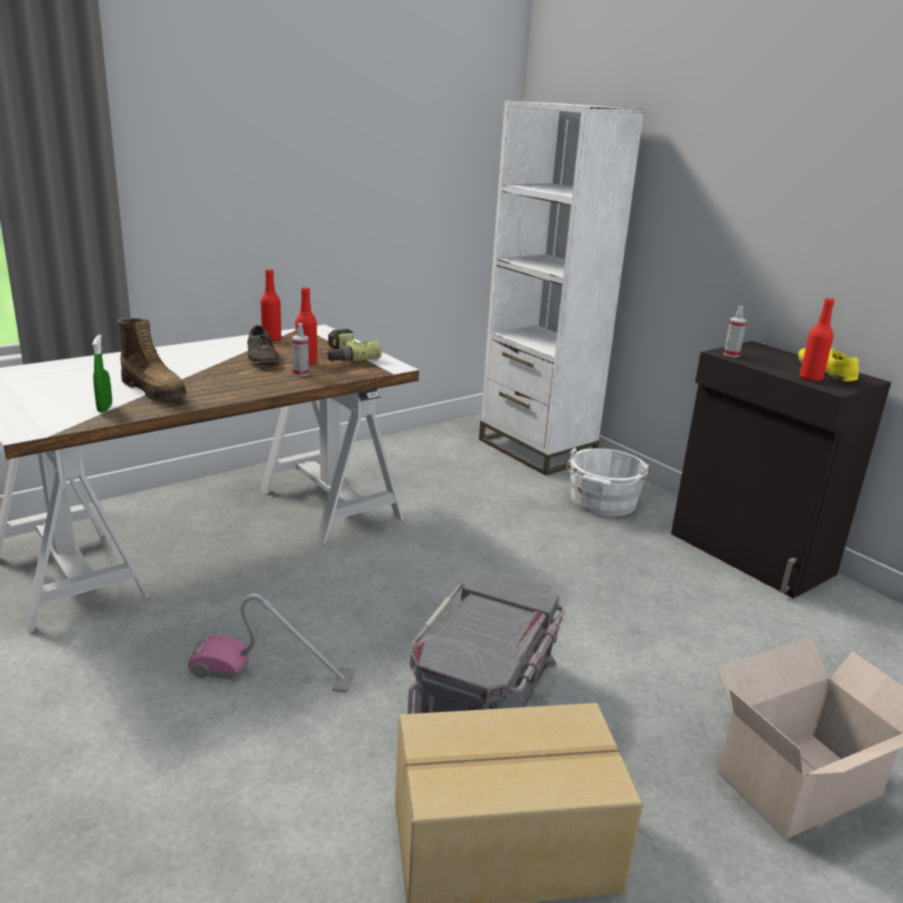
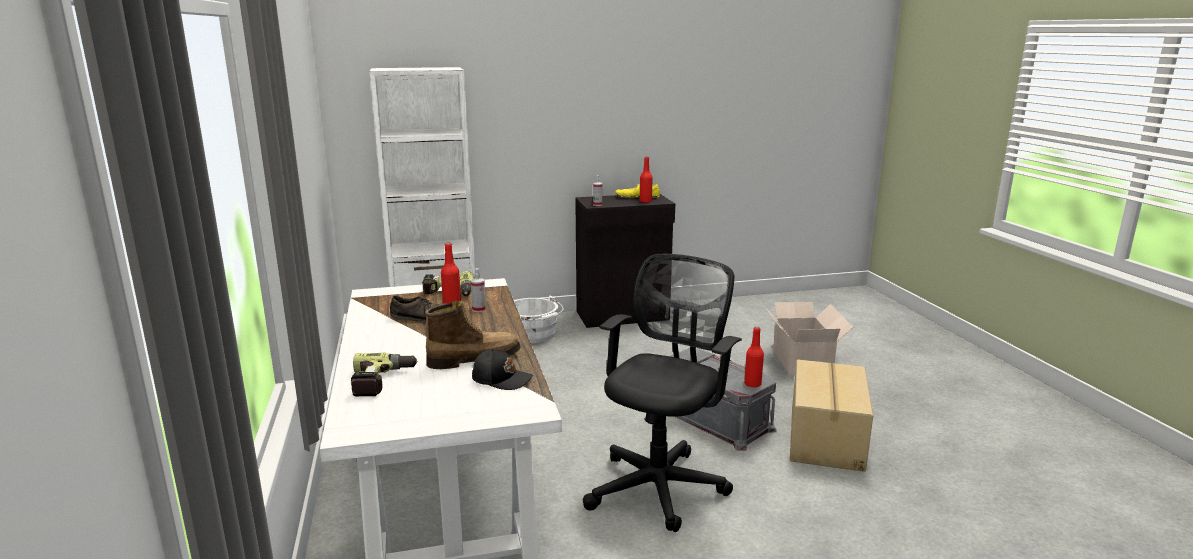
camera: 65 degrees left, 5 degrees down
(93, 369) = (382, 381): none -> power drill
(105, 408) = (502, 379): green spray bottle -> black cap
(271, 338) = (372, 310): red bottle -> red bottle (752, 384)
(272, 673) = (660, 485): vacuum cleaner -> black office chair

